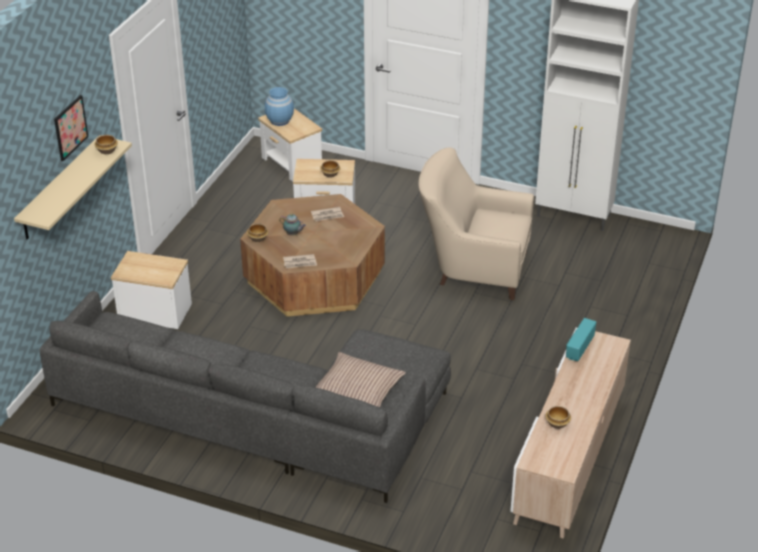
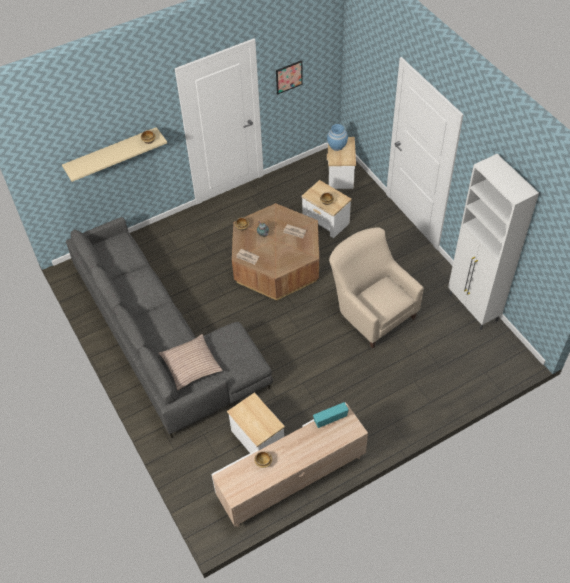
camera: 40 degrees right, 15 degrees up
(70, 127) = (125, 120): picture -> picture (289, 77)
(155, 312) = (176, 239): side table -> side table (258, 438)

